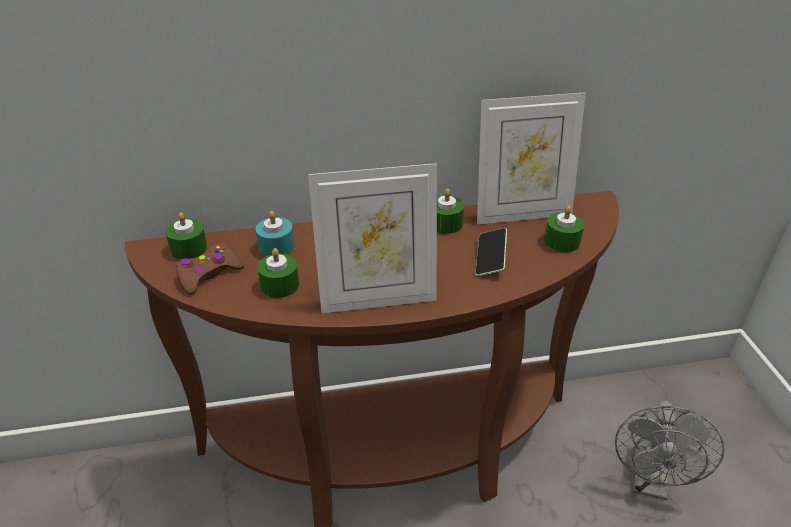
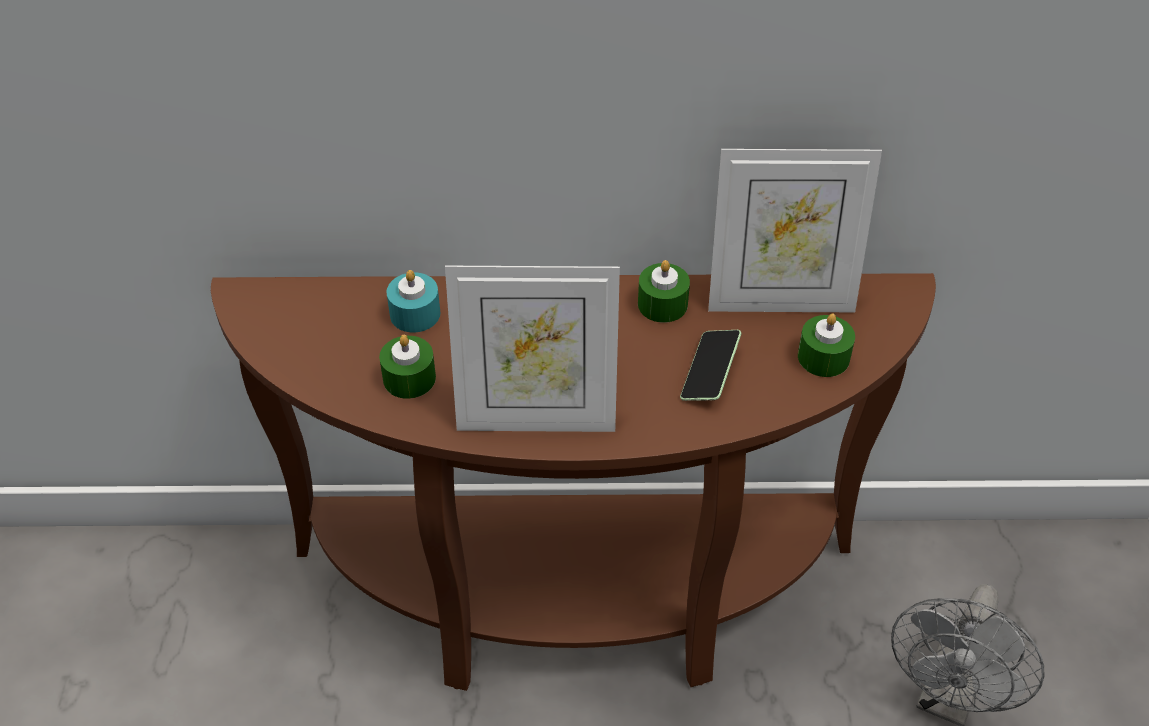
camera: 10 degrees right, 10 degrees up
(189, 248) = (296, 301): green candle -> none
(208, 274) = (317, 348): brown game controller -> none

